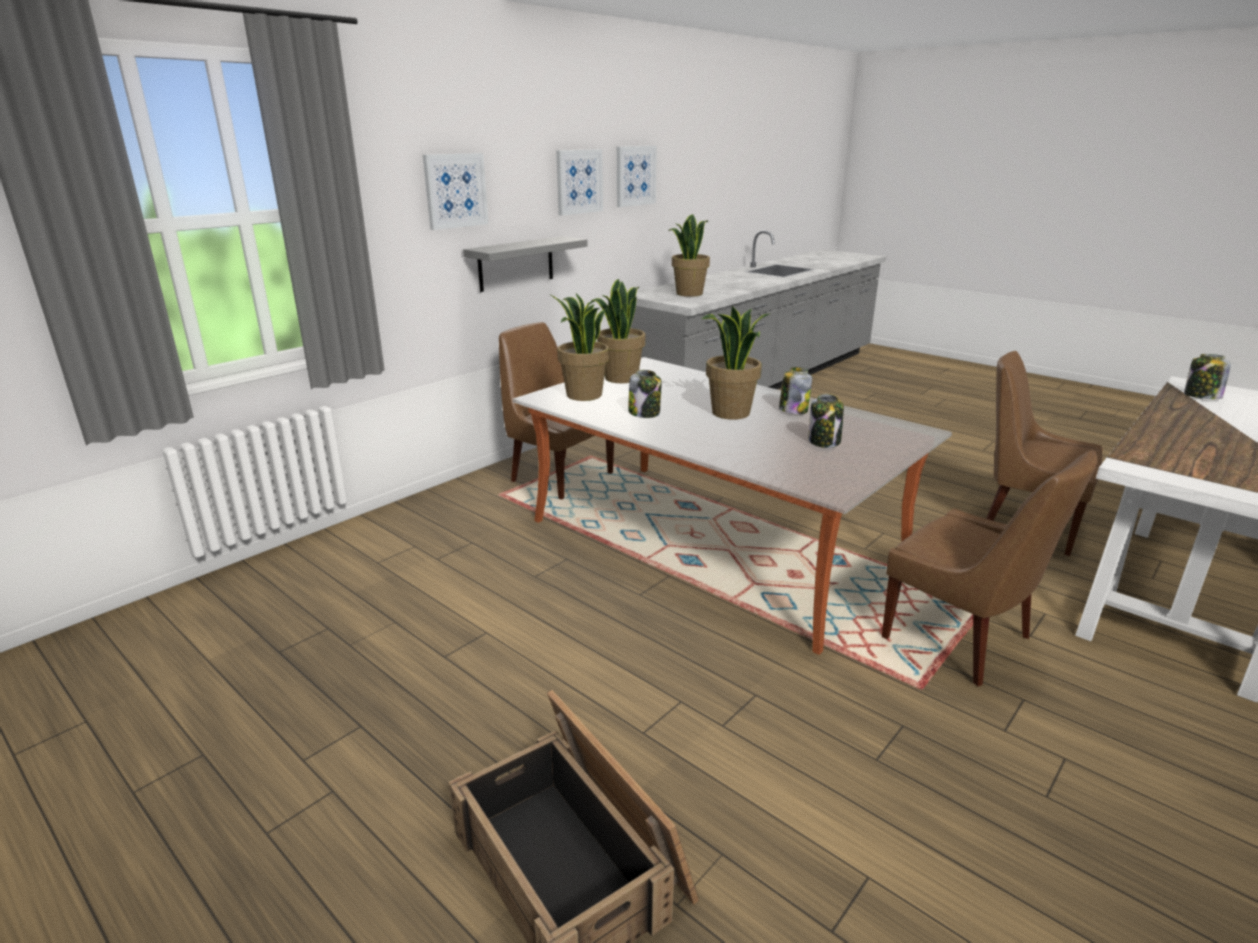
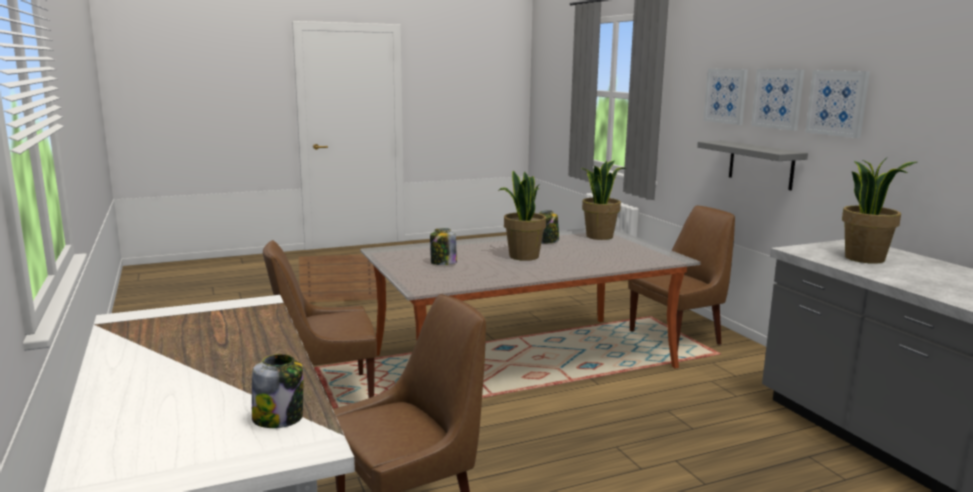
camera: 115 degrees right, 10 degrees down
(620, 378) = (635, 247): potted plant -> none
(635, 175) = (923, 106): picture -> picture (778, 98)
(793, 410) = (509, 270): jar -> none

